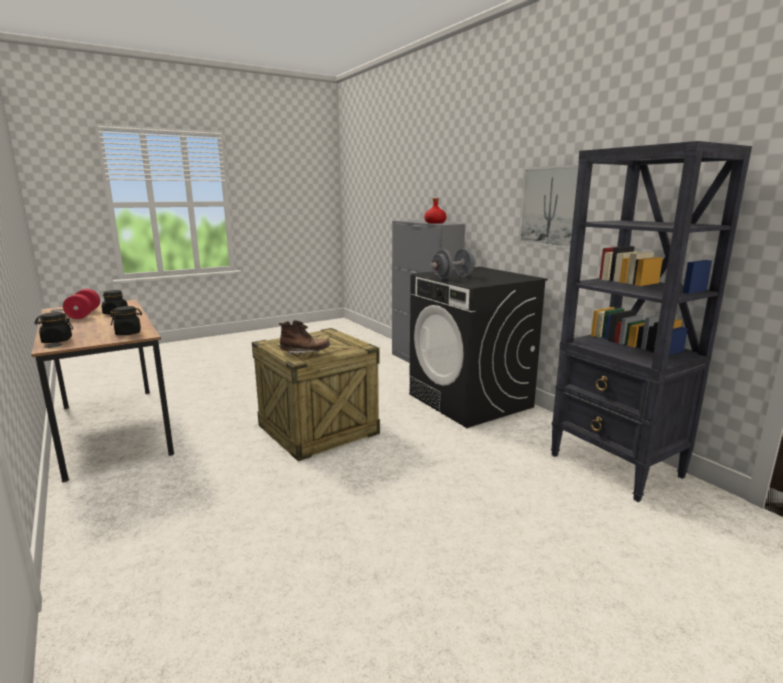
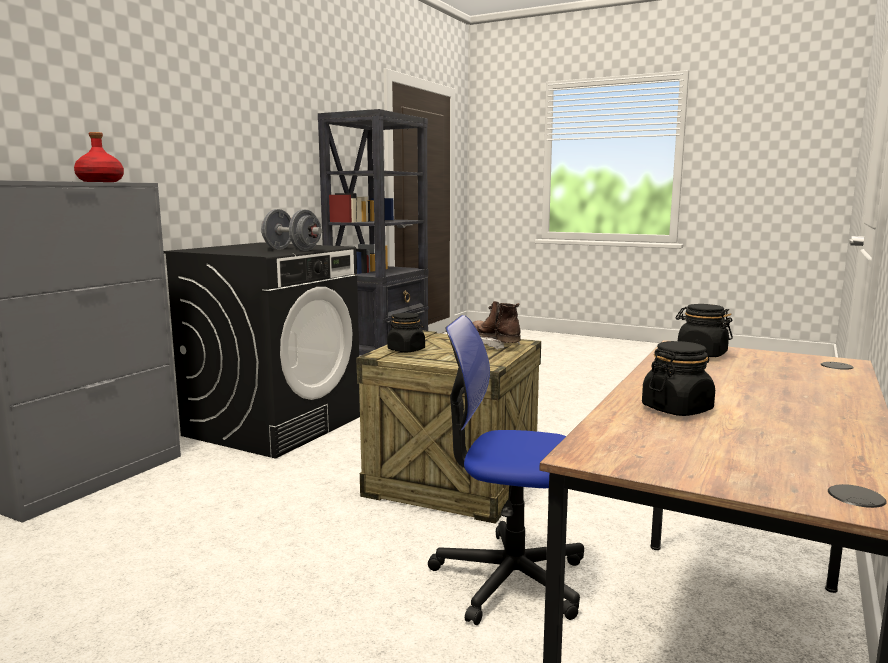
camera: 120 degrees left, 5 degrees down
(57, 340) = (831, 369): black jar -> black jar (406, 350)
(84, 314) = (761, 432): red dumbbell -> none
(218, 414) = (509, 578): none -> office chair
(553, 207) = (249, 158): picture -> none

